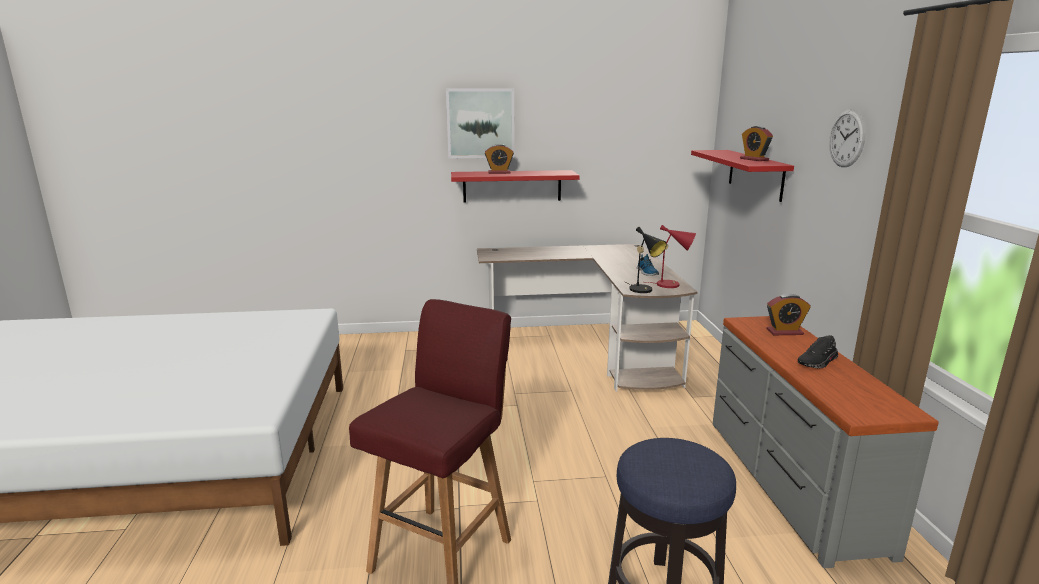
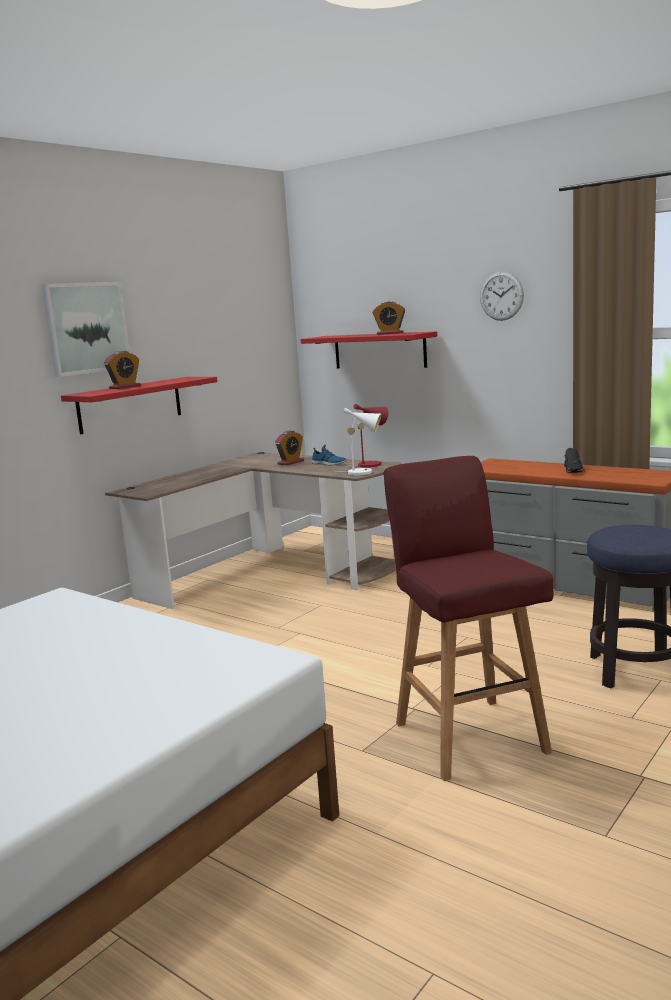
camera: 45 degrees left, 5 degrees down
(643, 290) = (364, 472): black table lamp -> white table lamp
(784, 332) = (515, 464): alarm clock -> alarm clock (291, 462)

